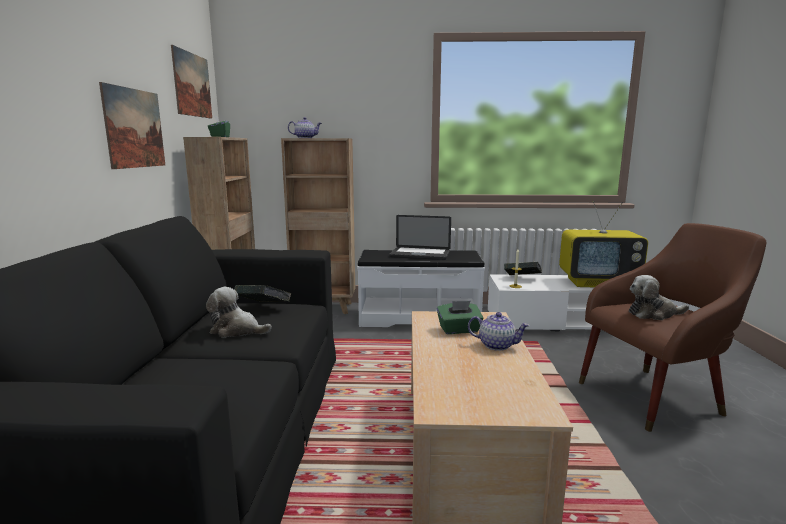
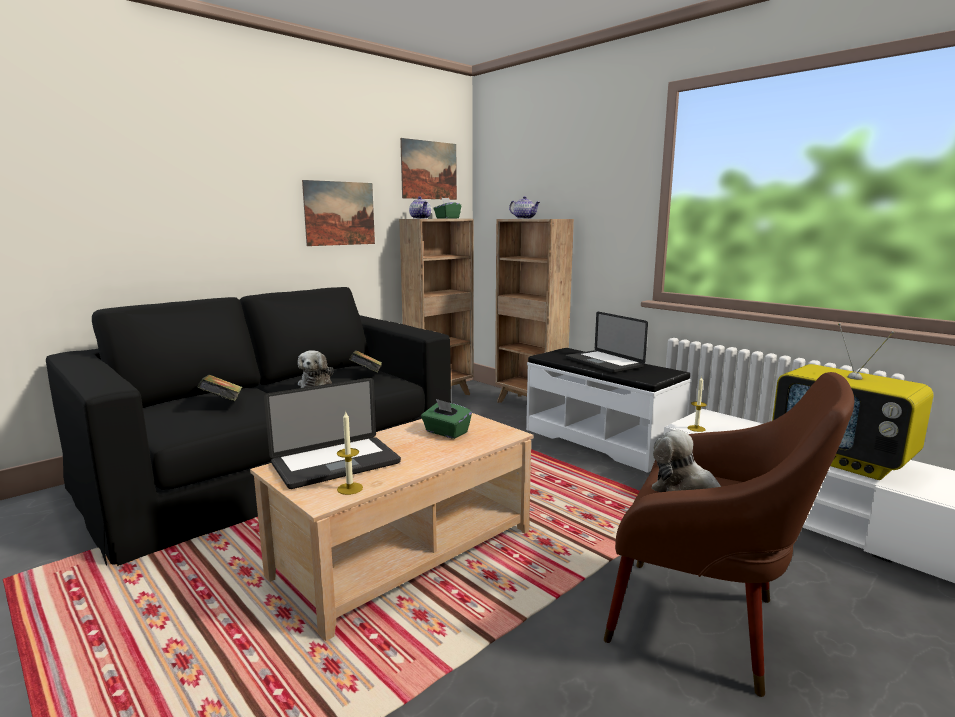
camera: 45 degrees right, 0 degrees up
(237, 330) = (316, 384): plush toy -> plush toy turned 150 degrees counterclockwise
(464, 384) = (336, 464): none -> laptop
(497, 345) = (437, 453): teapot -> teapot (420, 218)
(522, 278) = (732, 424): book -> book (223, 404)
(528, 395) = (350, 488): none -> candle

